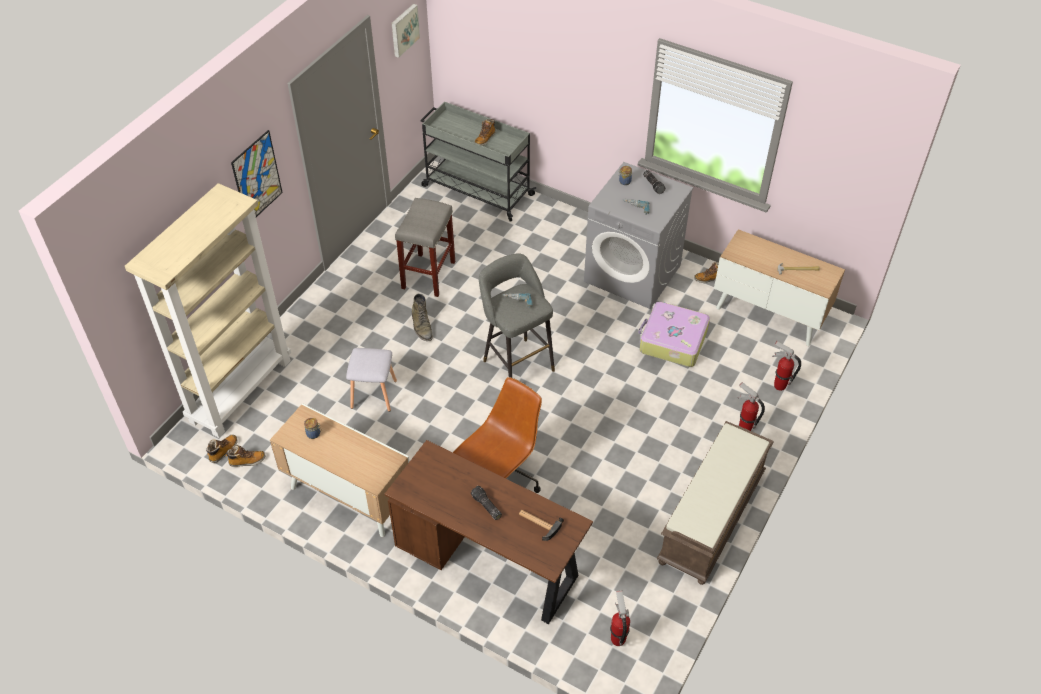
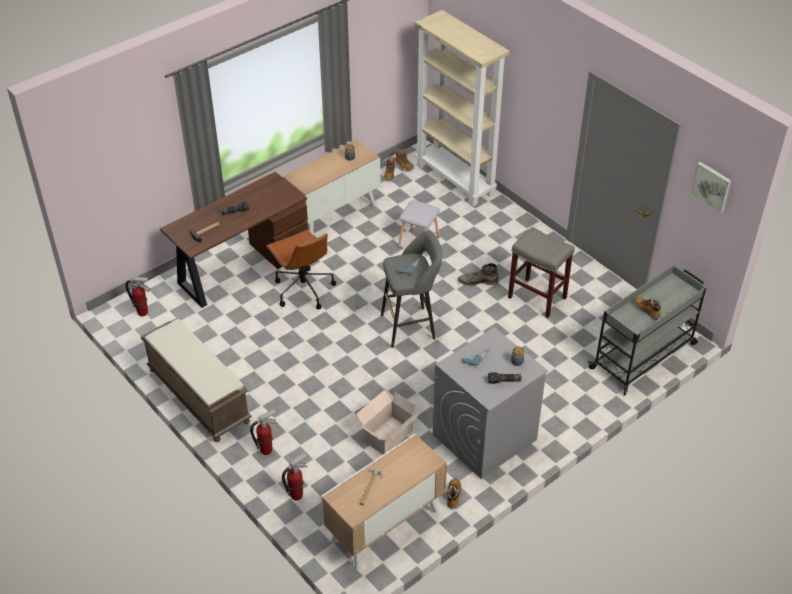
camera: 110 degrees right, 5 degrees down
(257, 177) = (542, 94): picture -> none
(672, 341) = (387, 436): suitcase -> cardboard box

